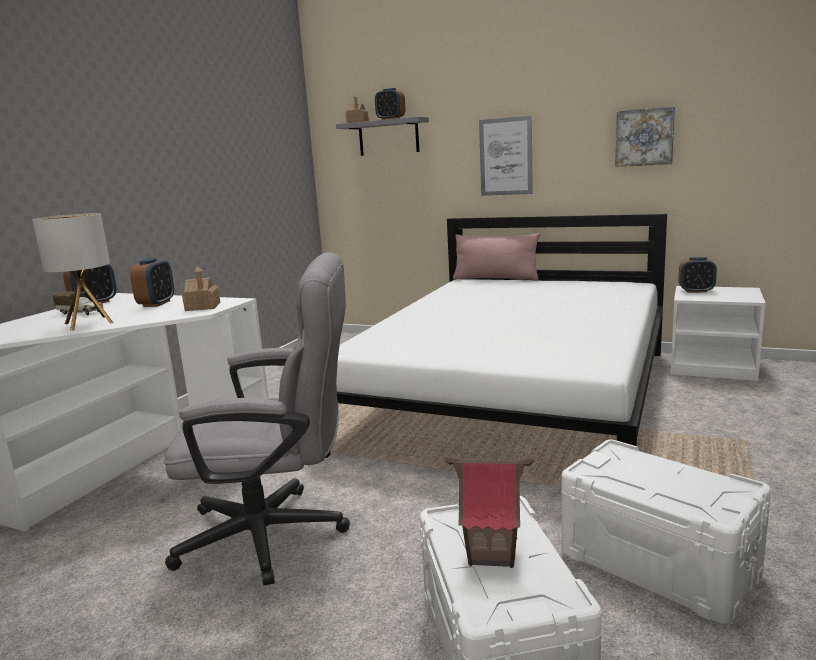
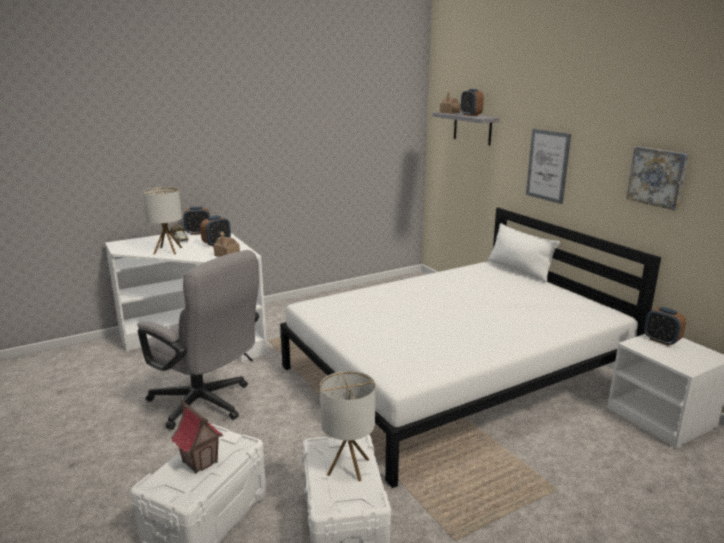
camera: 35 degrees right, 5 degrees up
(495, 278) = (519, 270): pink pillow -> white pillow
(654, 473) = (348, 467): none -> table lamp

